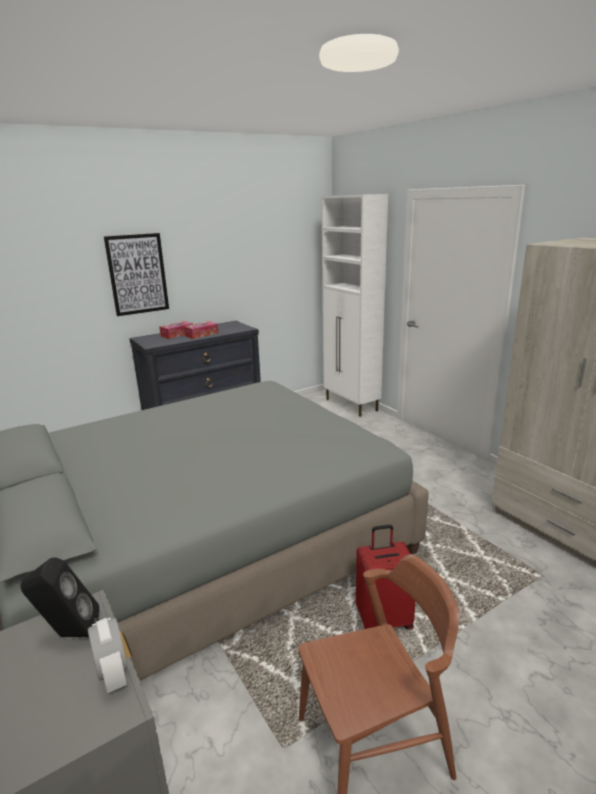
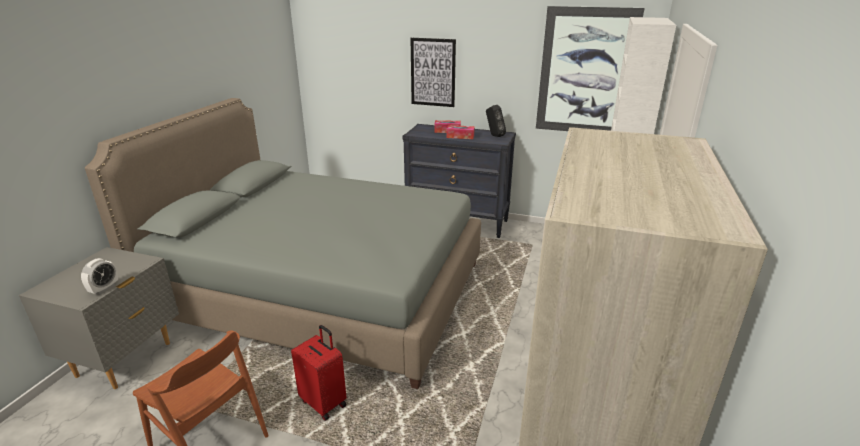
camera: 50 degrees right, 5 degrees up
(69, 634) = (126, 265): black speaker -> black speaker (494, 135)
(283, 251) = (585, 72): none -> picture

